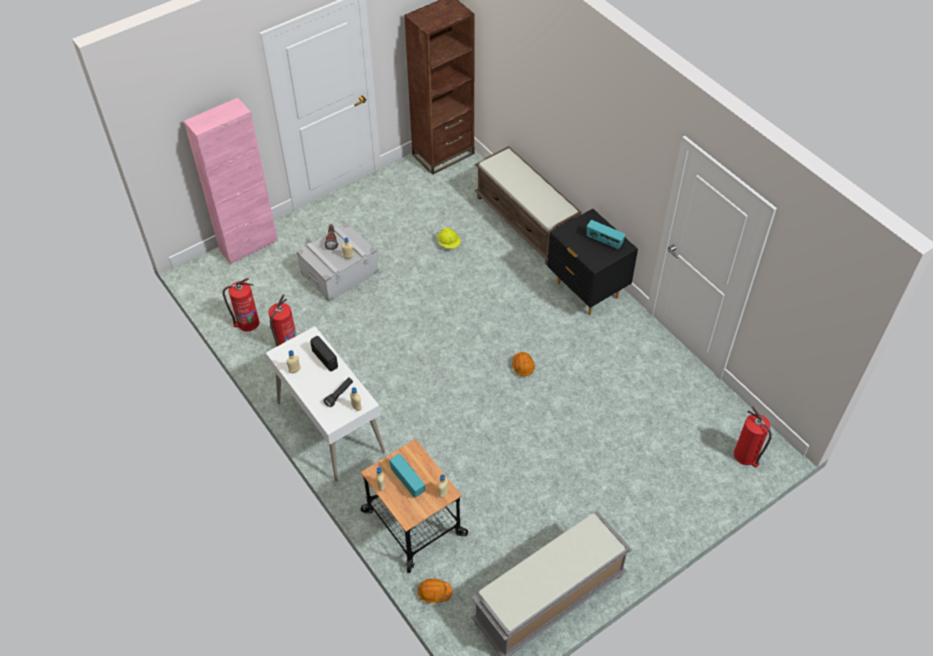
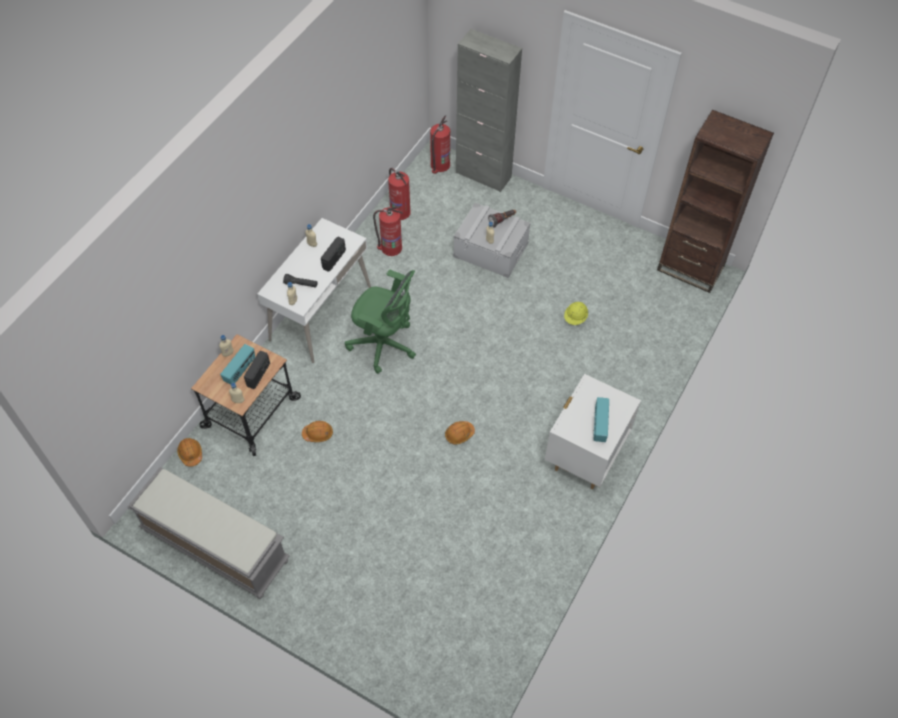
camera: 65 degrees right, 5 degrees up
(248, 245) = (483, 175): pink cabinet -> grey cabinet
(397, 388) = (384, 345): none -> green office chair
(421, 467) = (258, 374): none -> radio
(467, 474) = (318, 434): none -> orange hard hat
(527, 222) = (644, 372): brown bench -> none
(587, 291) = (585, 457): black nightstand -> white nightstand
(746, 455) = (448, 677): fire extinguisher -> fire extinguisher (439, 165)

